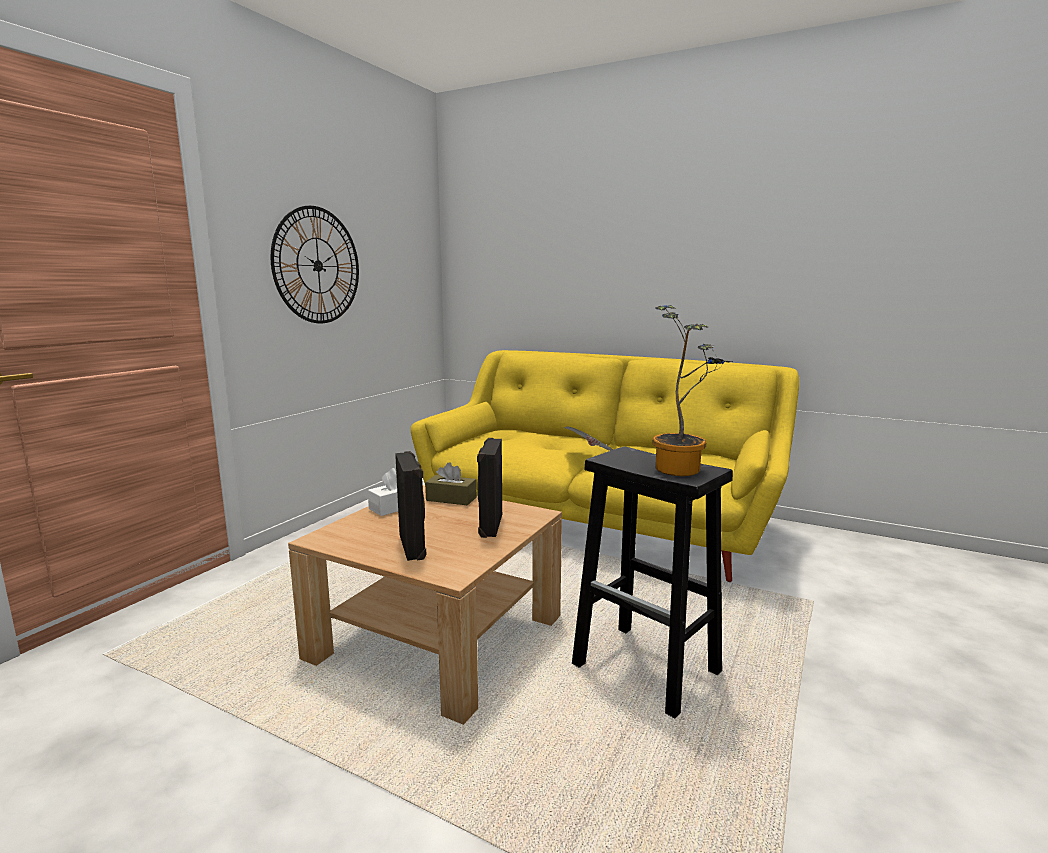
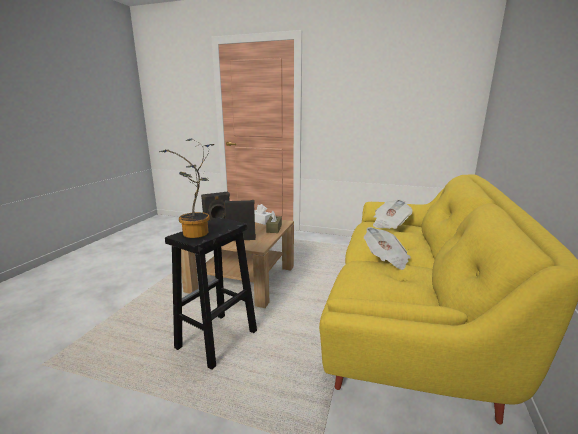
camera: 80 degrees right, 5 degrees up
(317, 265) = (359, 108): wall clock -> none
(487, 437) = (389, 224): none -> newspaper

